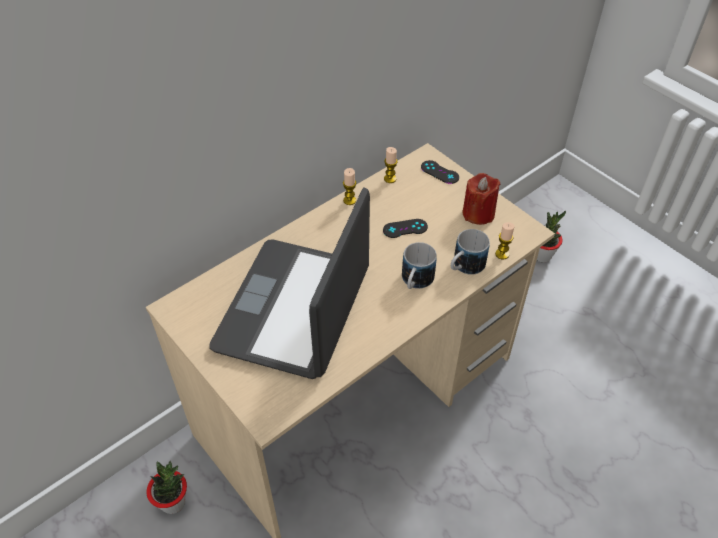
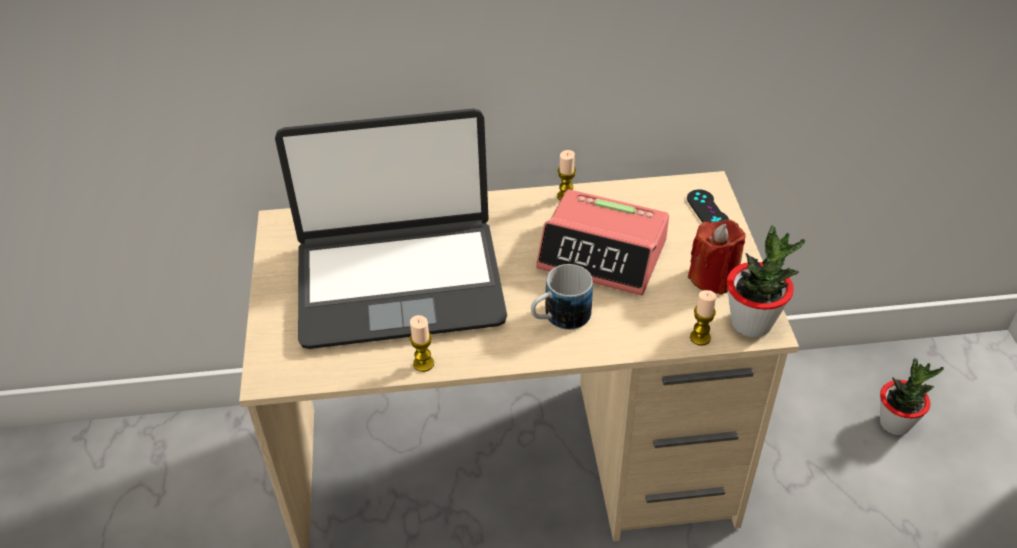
camera: 35 degrees right, 5 degrees down
(173, 502) = (238, 468): potted plant -> potted plant (751, 323)
(295, 309) = (399, 282): laptop -> laptop turned 150 degrees counterclockwise
(390, 179) = (637, 192): candle -> candle (423, 363)
(405, 228) = (603, 254): black game controller -> alarm clock
(464, 267) = (636, 330): mug -> none

